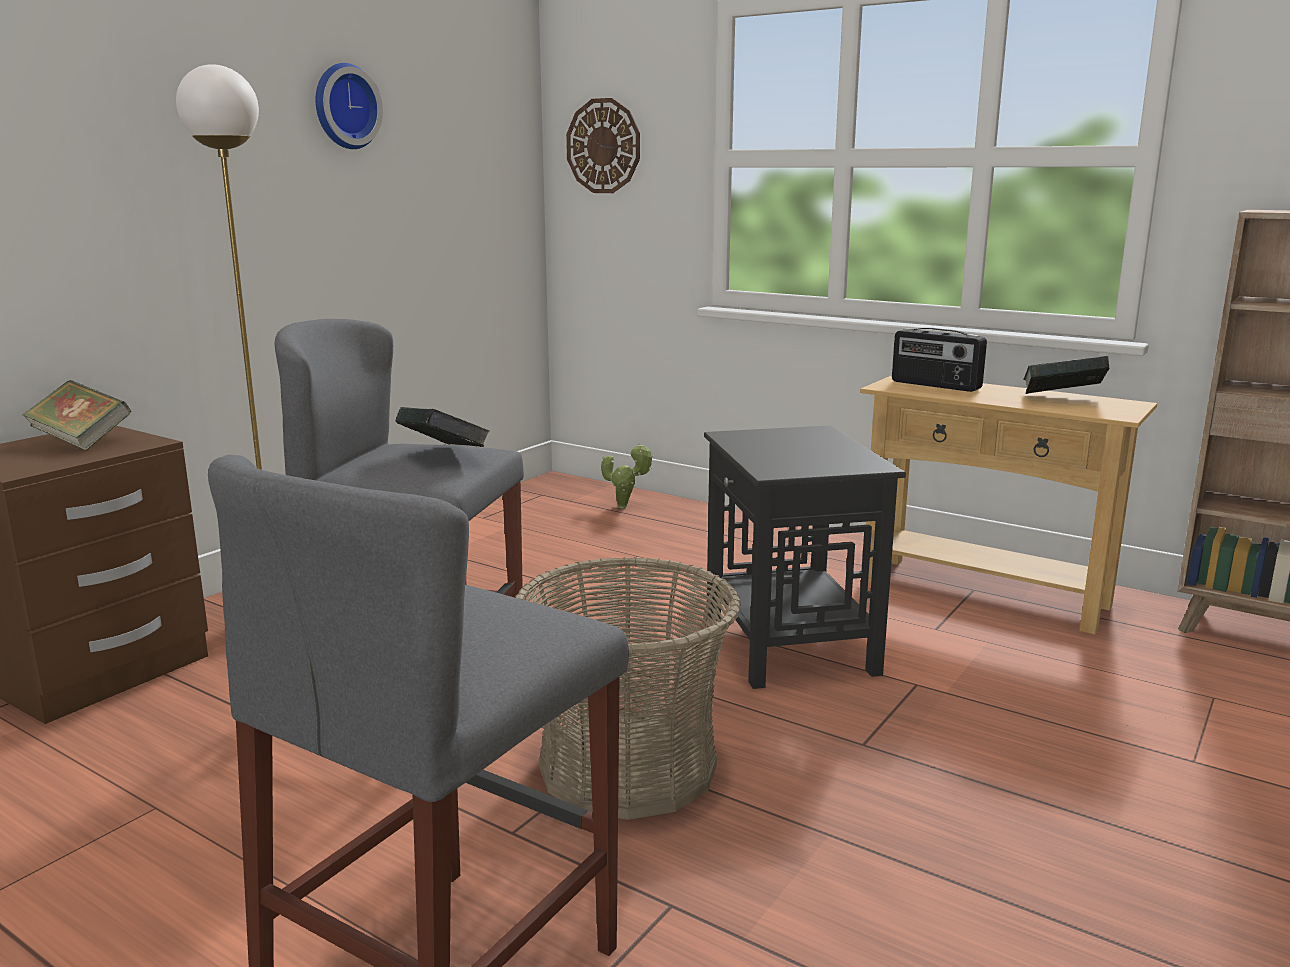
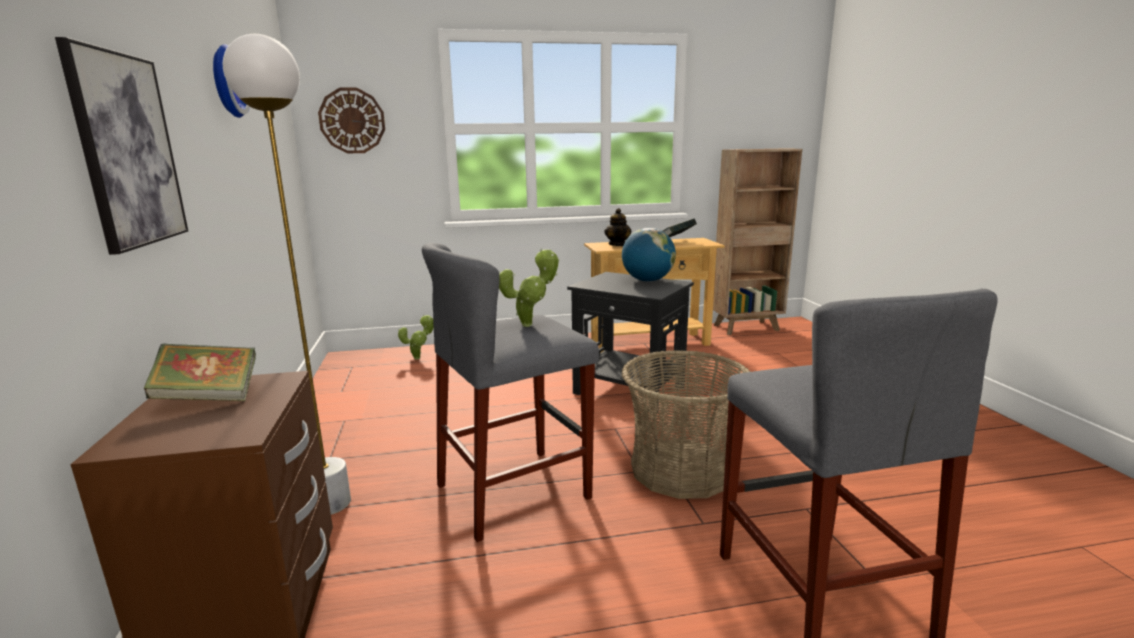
camera: 45 degrees left, 0 degrees up
(107, 190) = (127, 150): none -> picture
(443, 455) = (531, 324): book -> potted plant
(837, 451) = (647, 280): none -> globe
(935, 385) = (617, 245): radio -> teapot

